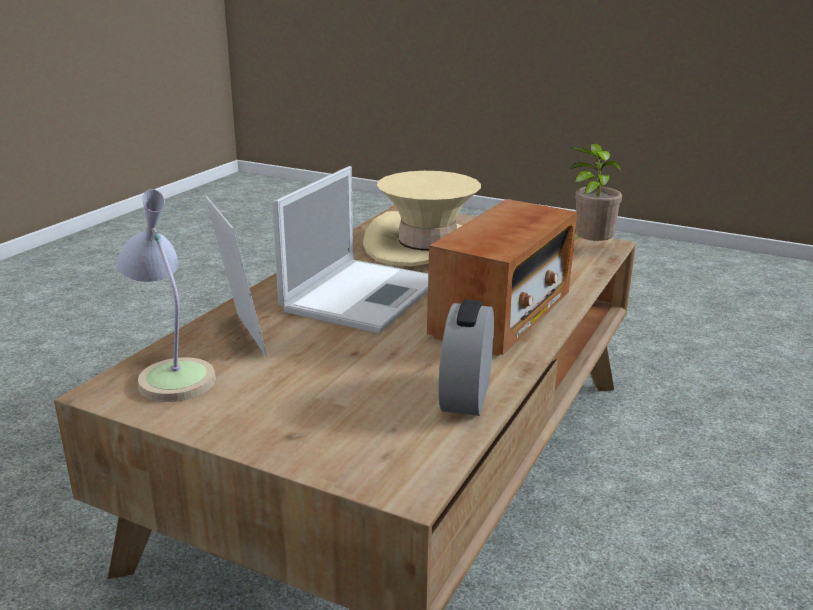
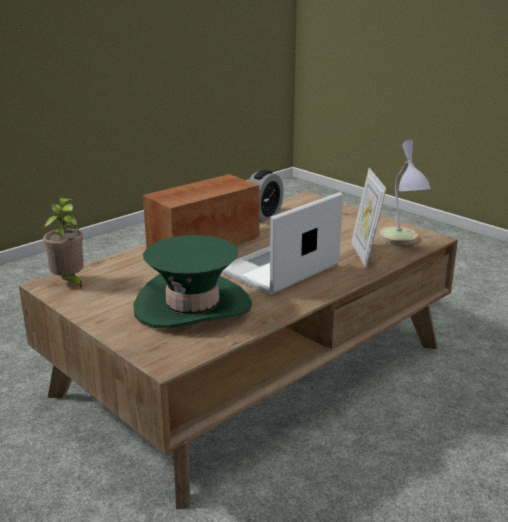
camera: 160 degrees left, 0 degrees up
(427, 246) = (192, 306): beige hat -> green hat

